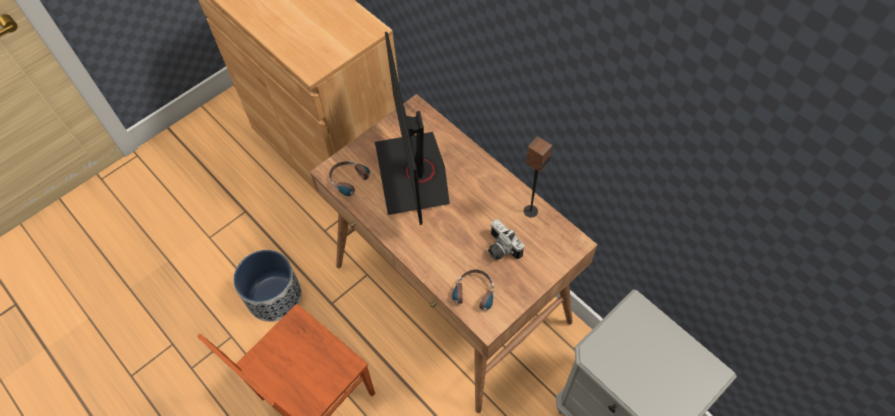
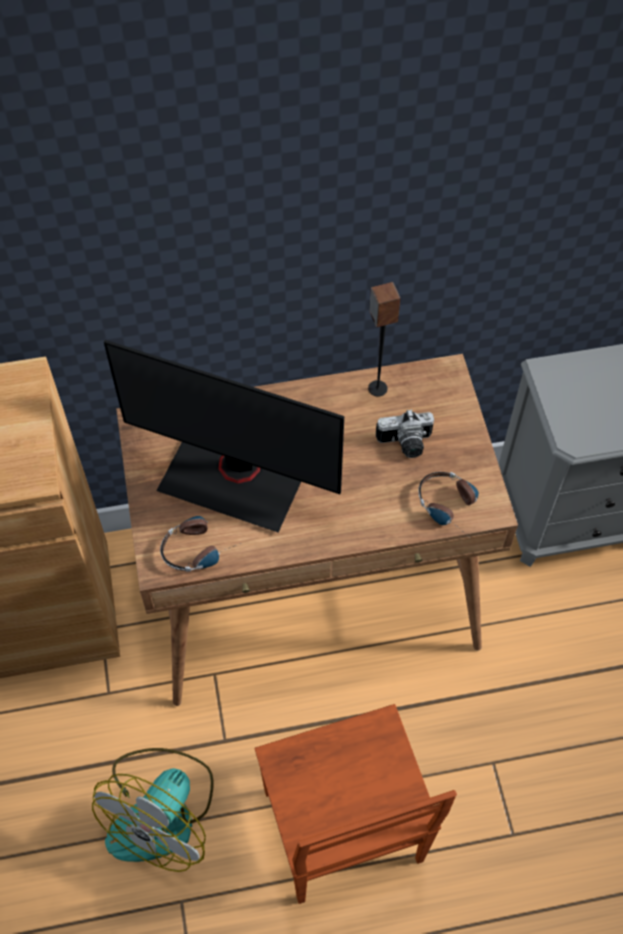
camera: 60 degrees left, 0 degrees up
(274, 297) = (162, 811): planter -> fan

